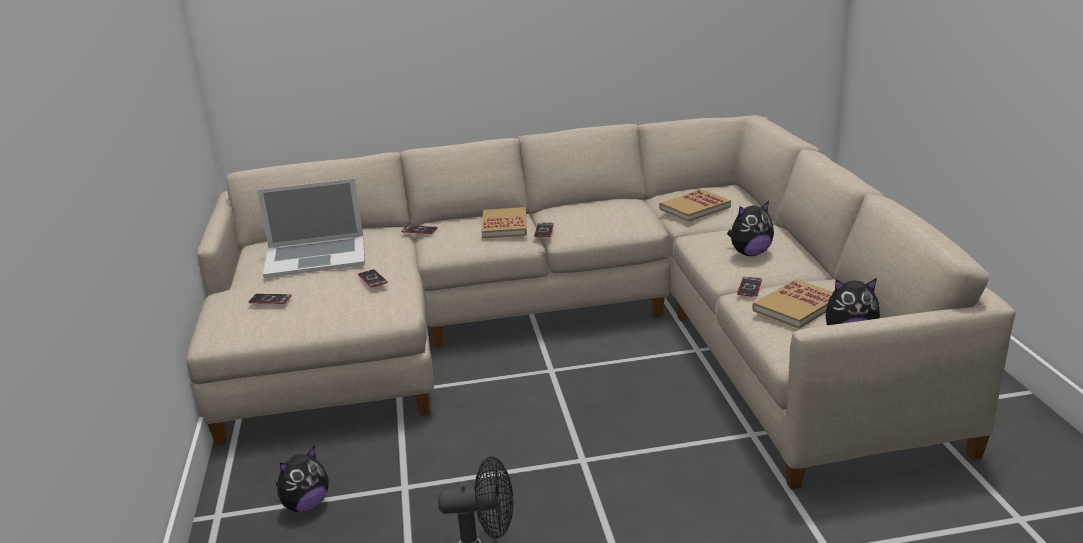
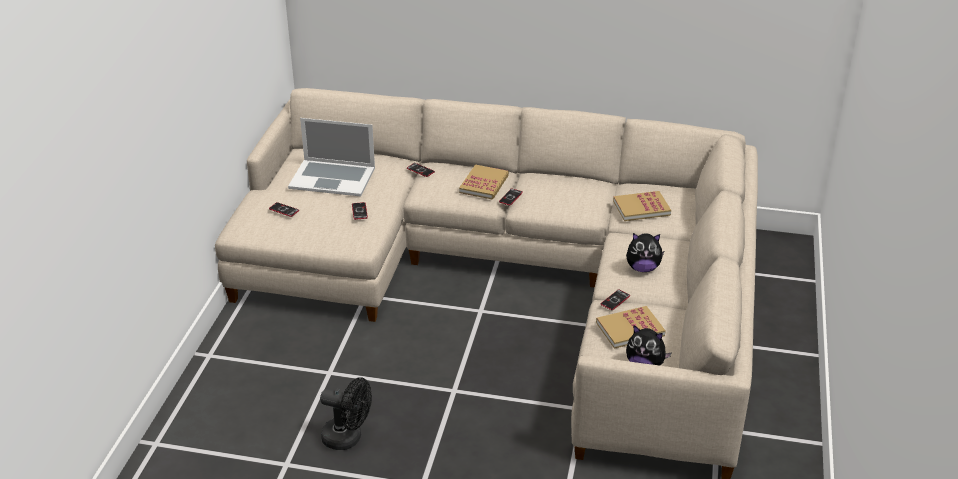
camera: 20 degrees right, 10 degrees up
(305, 505) = (263, 365): plush toy -> none

